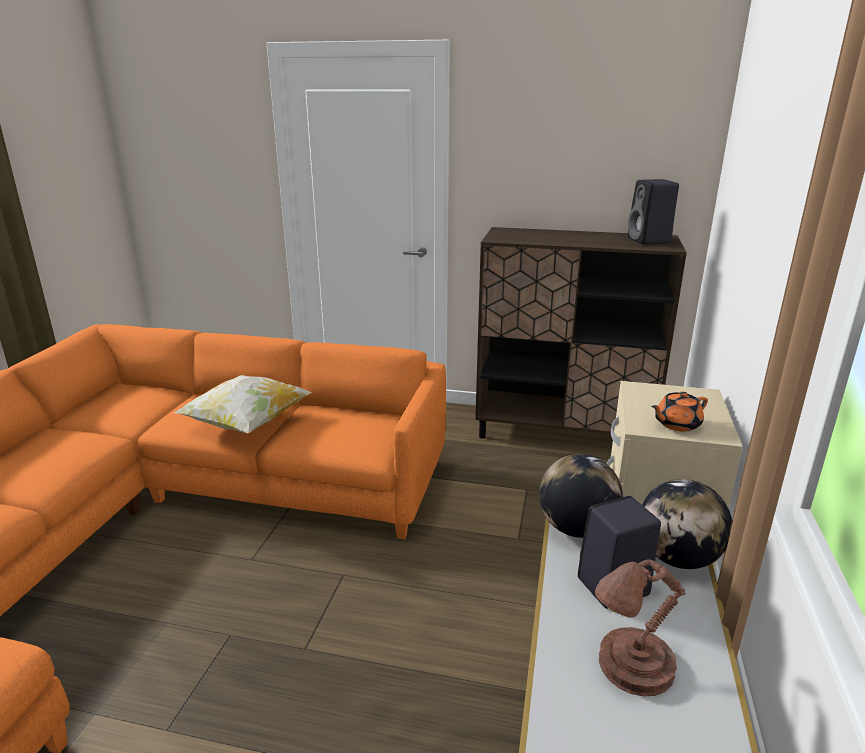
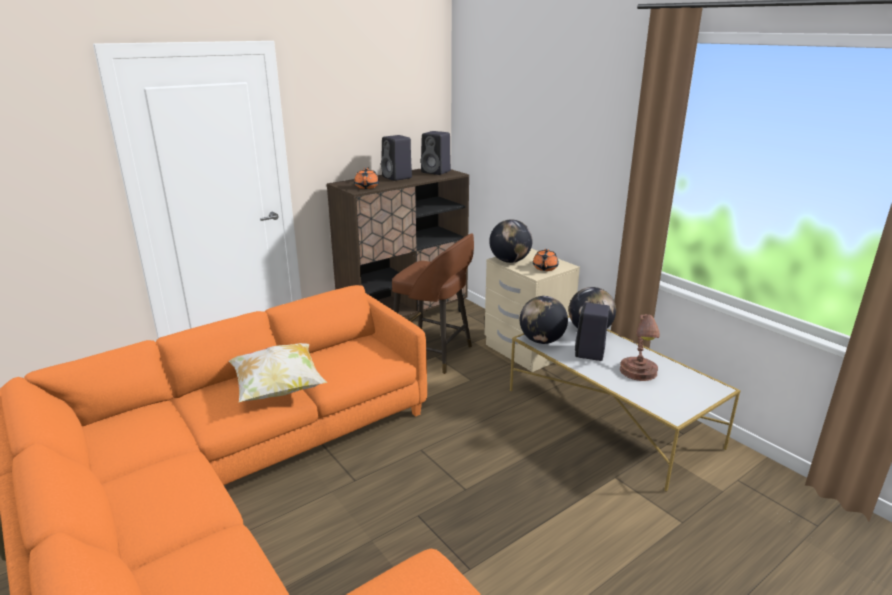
camera: 50 degrees left, 0 degrees up
(517, 238) = (367, 187): none -> orange teapot
(530, 485) = (434, 353): none -> brown stool
(581, 237) = (397, 177): none -> black speaker
(645, 395) = (509, 261): none -> globe

